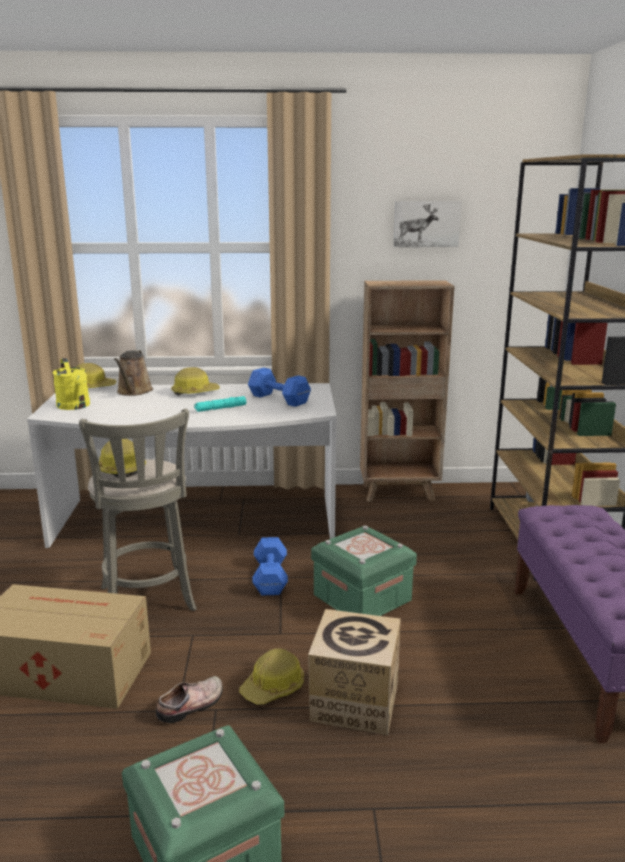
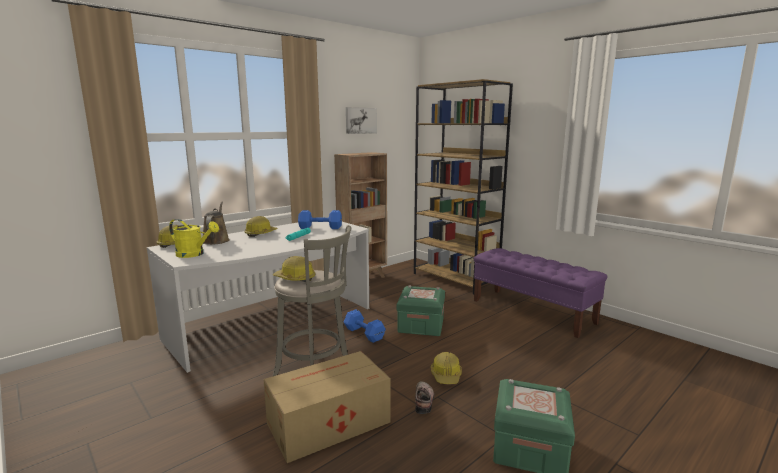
camera: 40 degrees left, 5 degrees down
(134, 392) = (216, 240): brown watering can -> brown watering can turned 150 degrees counterclockwise
(354, 701) = (486, 364): cardboard box -> none

